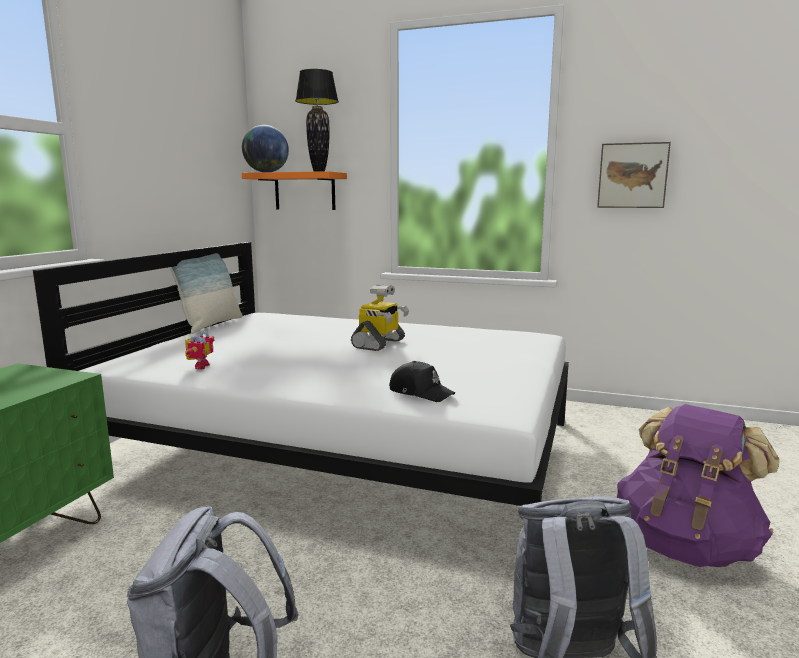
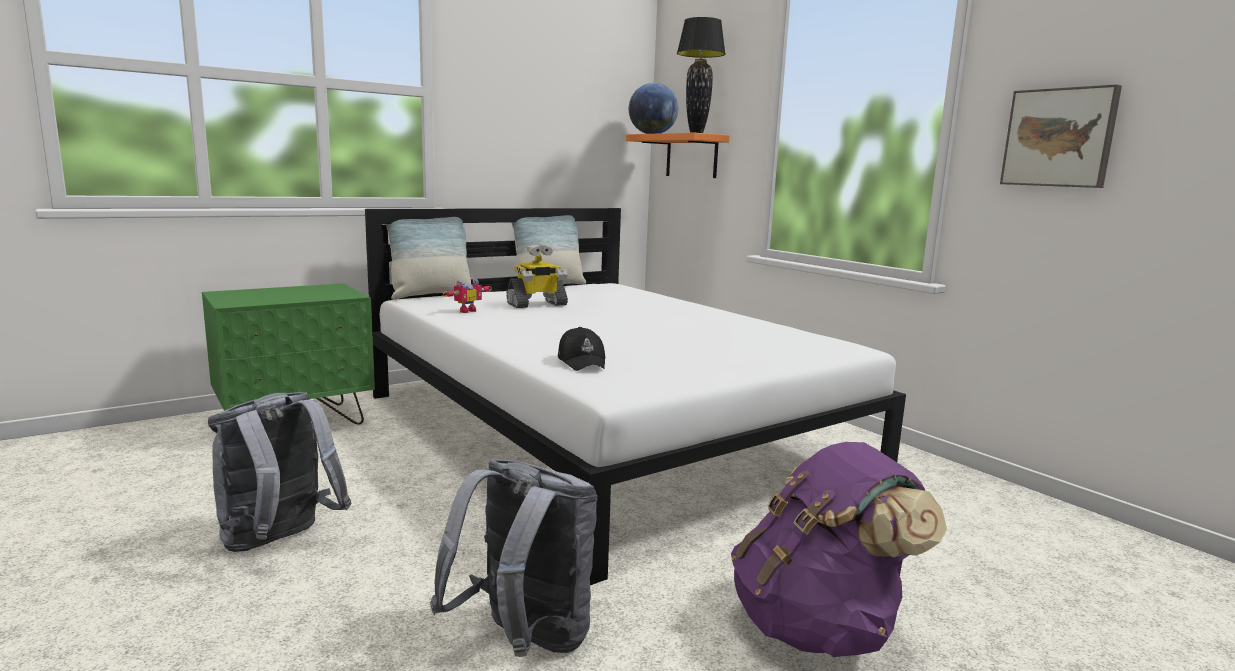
camera: 35 degrees right, 0 degrees up
(116, 356) = (431, 295): none -> pillow
(379, 344) = (650, 322): toy robot -> toy robot (537, 304)

